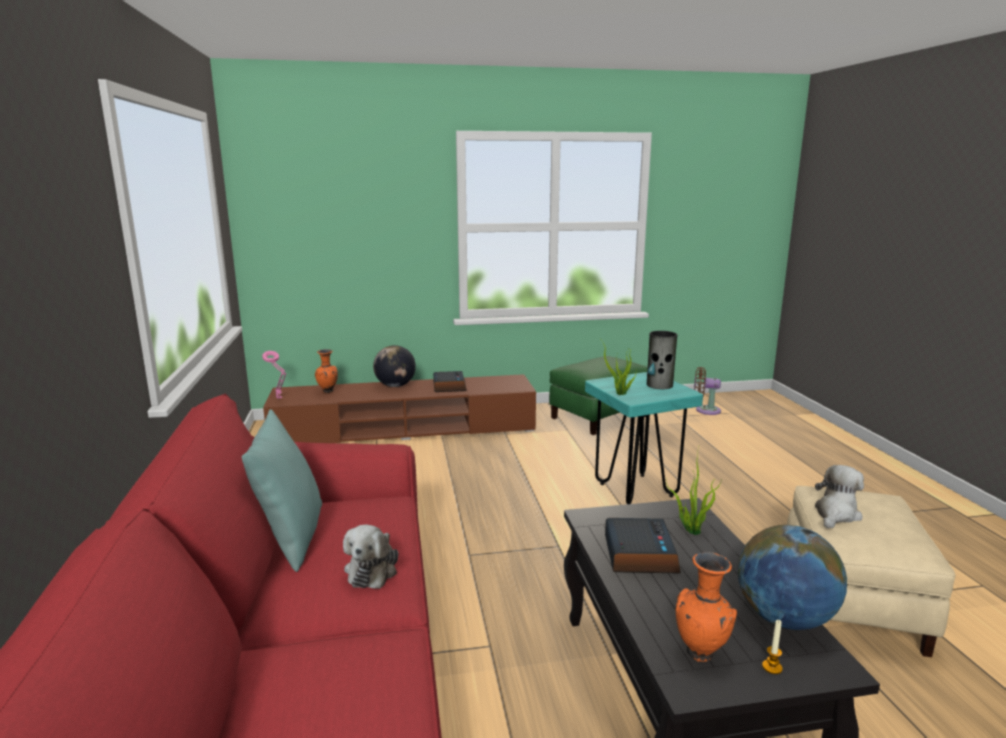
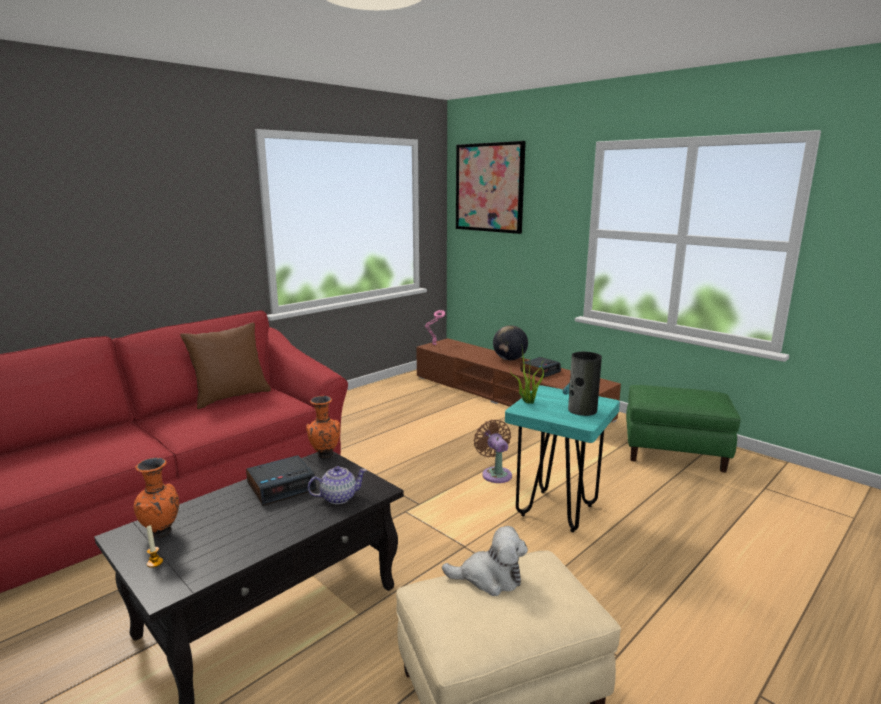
camera: 55 degrees right, 0 degrees up
(291, 537) = (231, 397): turquoise pillow -> brown pillow
(307, 181) = (489, 187): none -> picture
(328, 391) = (465, 349): orange vase -> orange vase (324, 455)
(372, 569) = (212, 423): plush toy -> none
(691, 530) = (338, 497): potted plant -> teapot
(705, 410) = (820, 499): brown fan -> brown fan (495, 473)
(784, 618) = (223, 559): globe -> none

